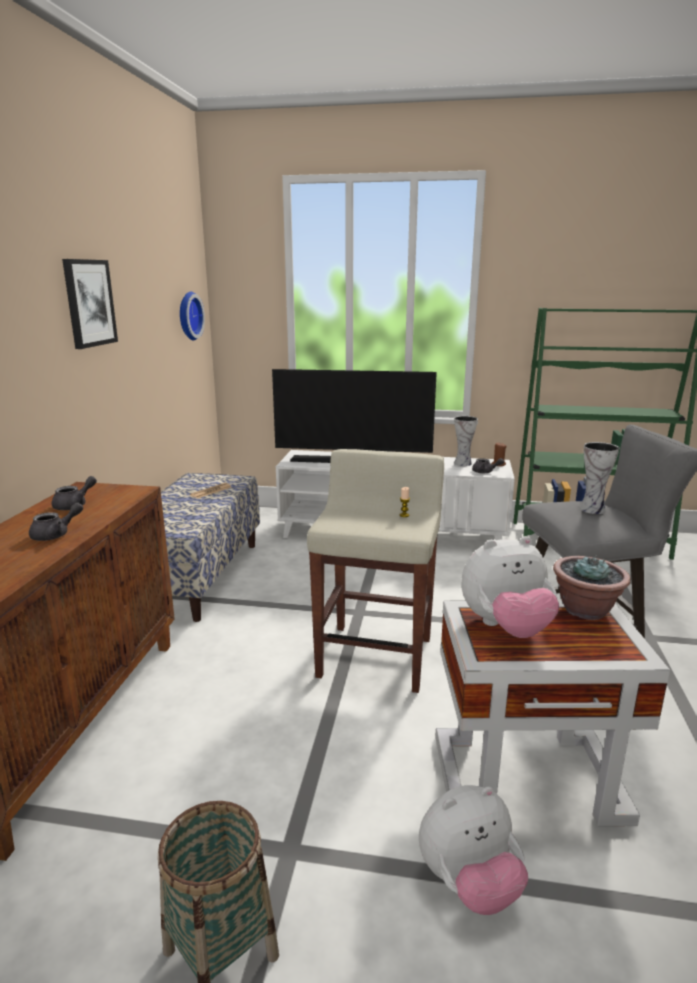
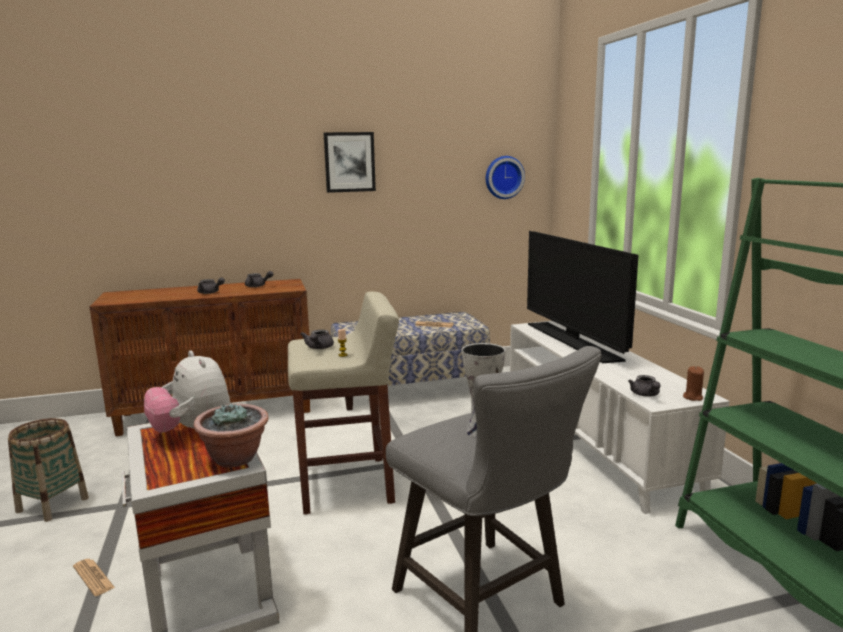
camera: 65 degrees right, 5 degrees down
(366, 521) = (318, 348): none -> grey teapot
(462, 463) = (660, 380): vase -> none
(469, 884) = (93, 577): plush toy -> newspaper

